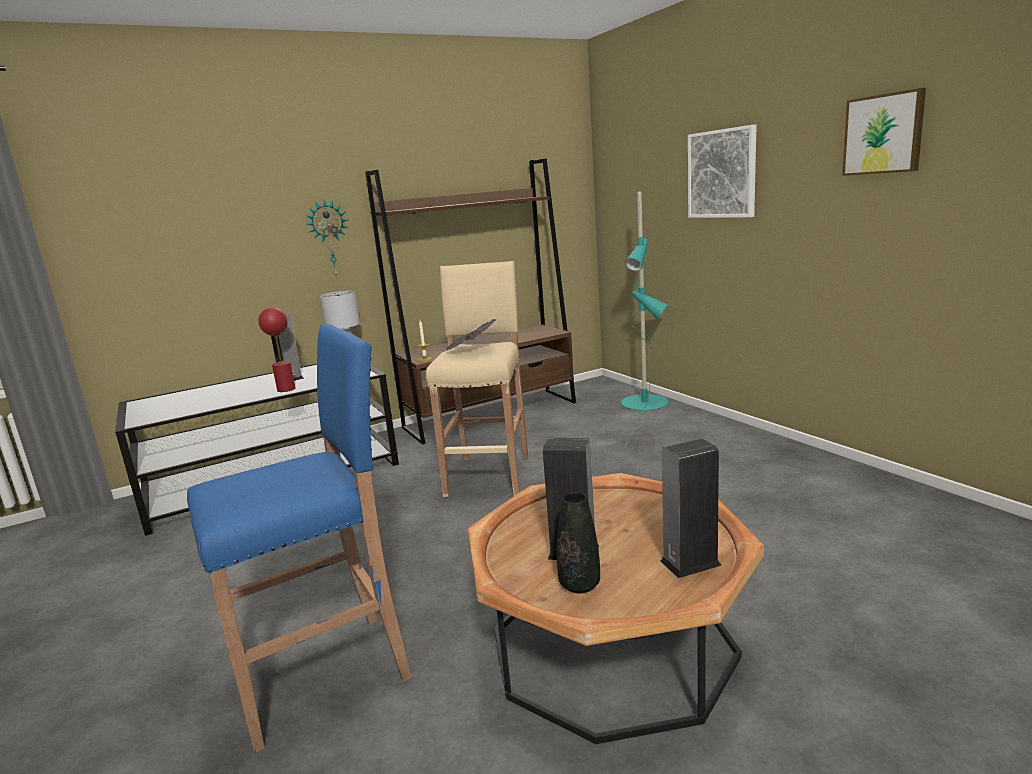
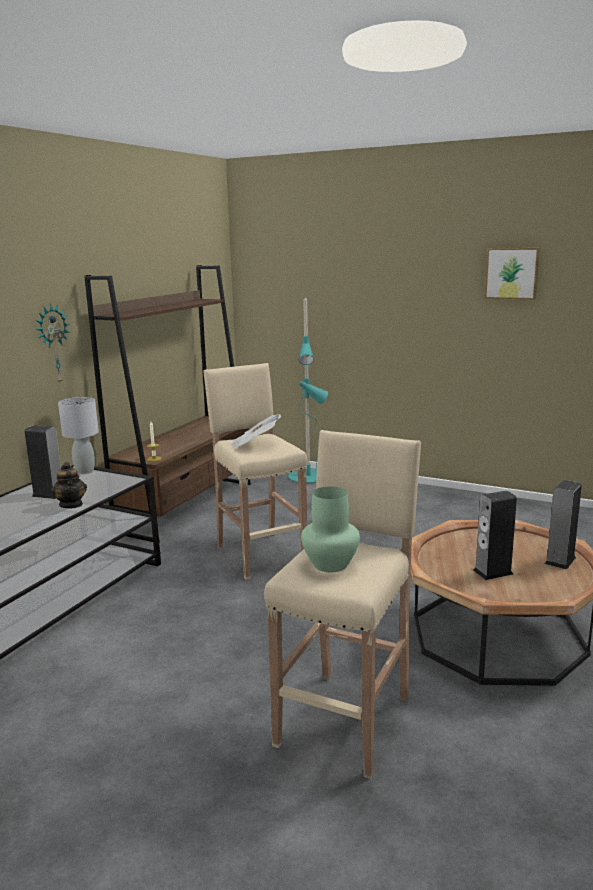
camera: 35 degrees left, 0 degrees up
(260, 483) = (331, 564): none -> green vase
(286, 389) = (71, 504): red table lamp -> teapot
(326, 674) = (346, 718): blue stool -> beige stool
(579, 585) = (525, 587): black vase -> none
(722, 174) = (378, 288): picture -> none

